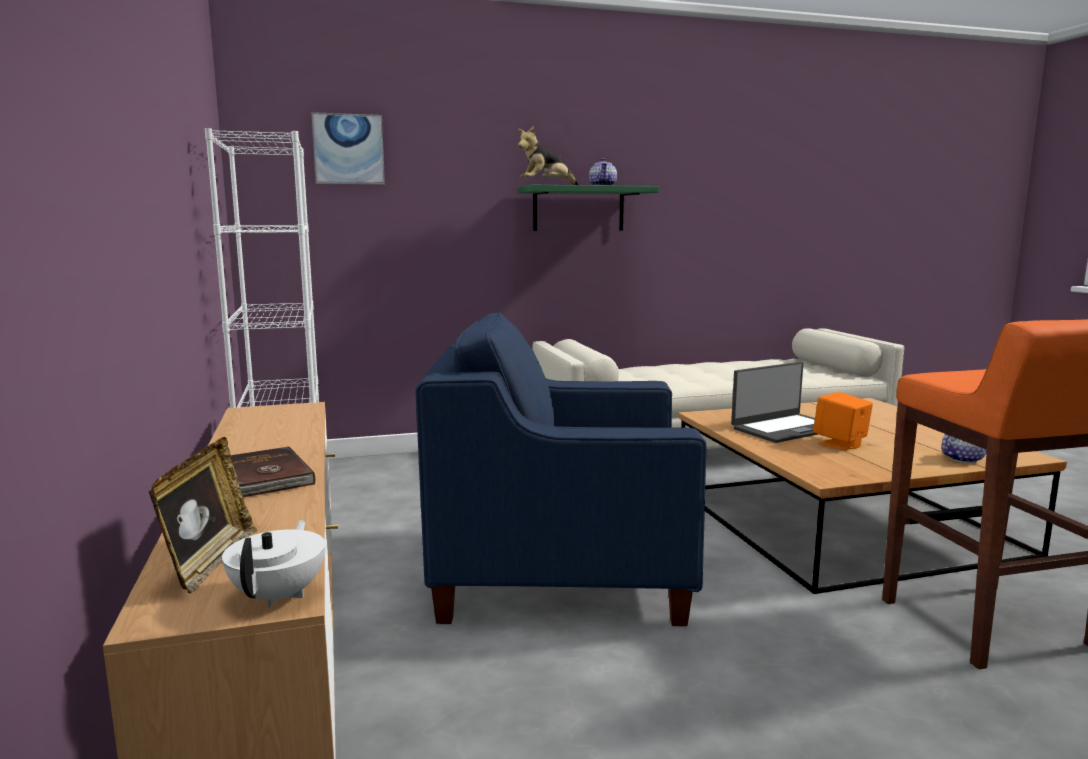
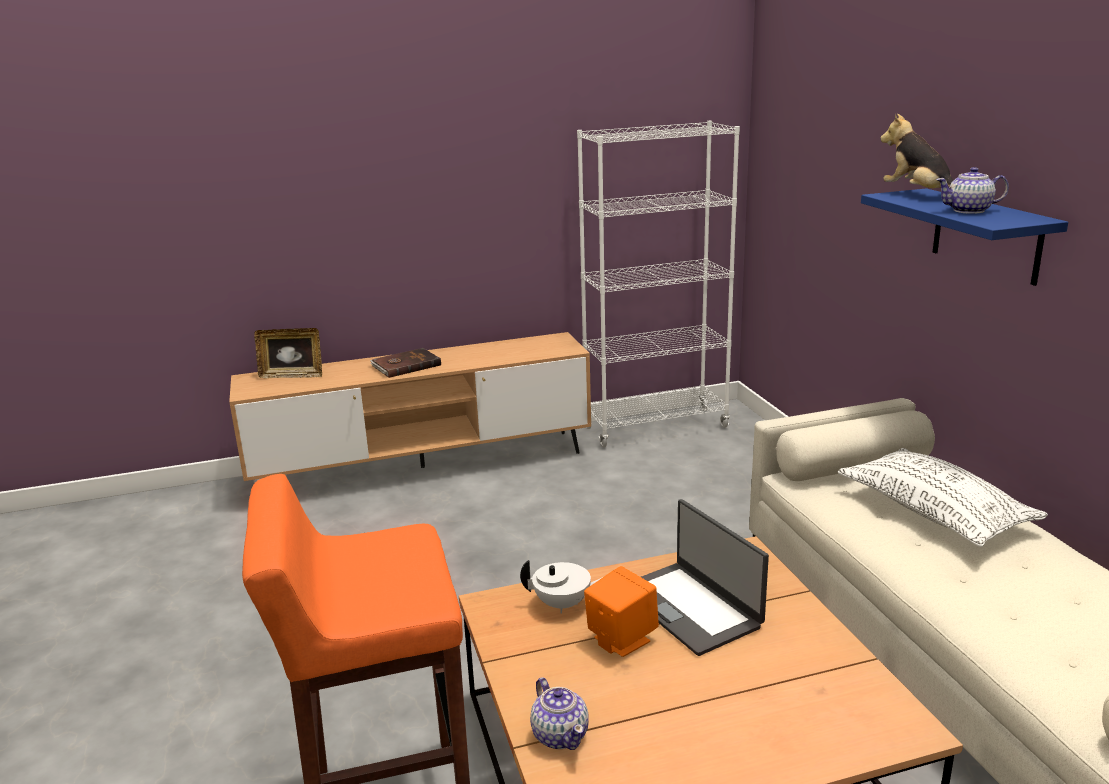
camera: 90 degrees right, 10 degrees up
(280, 595) = (251, 392): white teapot -> white teapot (563, 604)
(348, 149) = (808, 122): picture -> none
(561, 572) = (523, 554): blue armchair -> none
(578, 209) = (986, 235): green shelf -> blue shelf
(653, 374) = (934, 513): none -> white pillow

